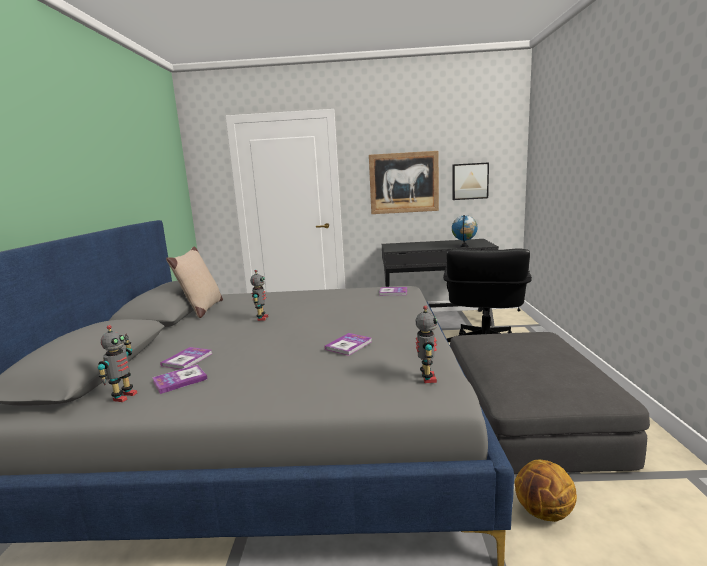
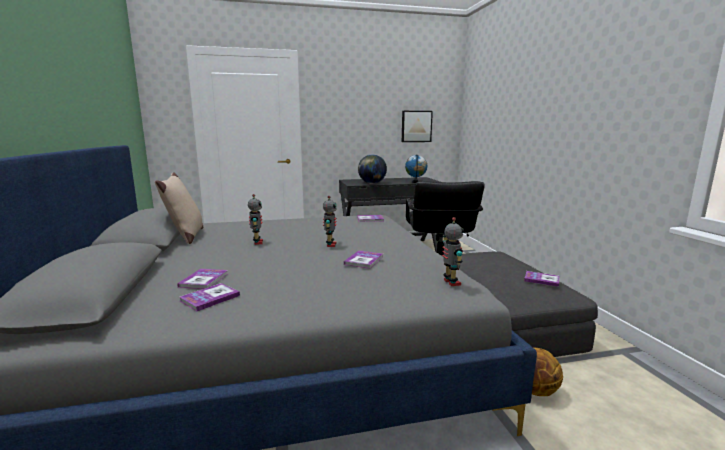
camera: 15 degrees left, 0 degrees up
(124, 396) = (155, 316): toy robot -> toy robot (330, 245)
(404, 183) = (360, 124): picture -> none
(413, 248) = (372, 183): none -> globe
(579, 374) = (541, 279): none -> book

